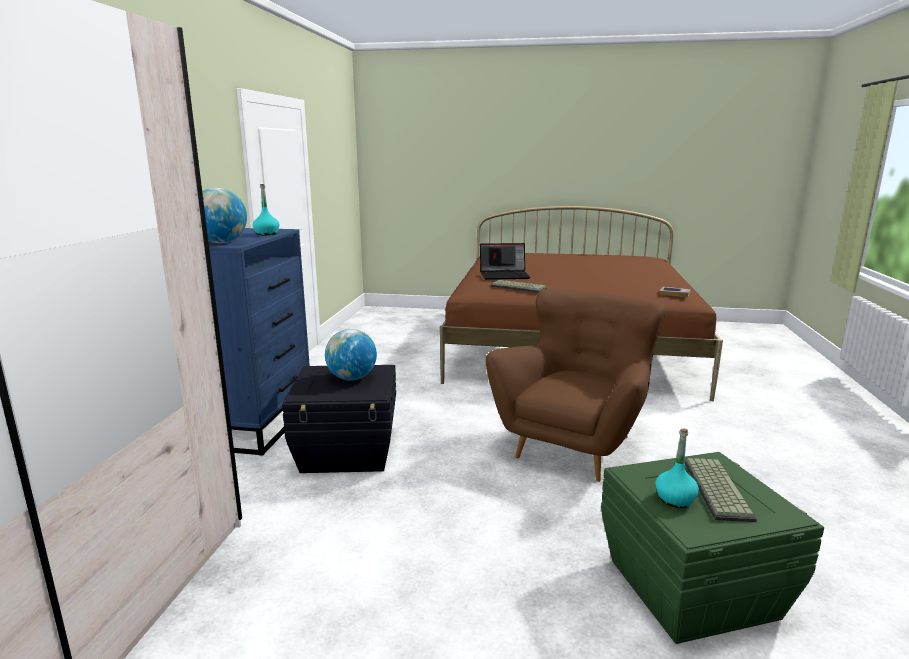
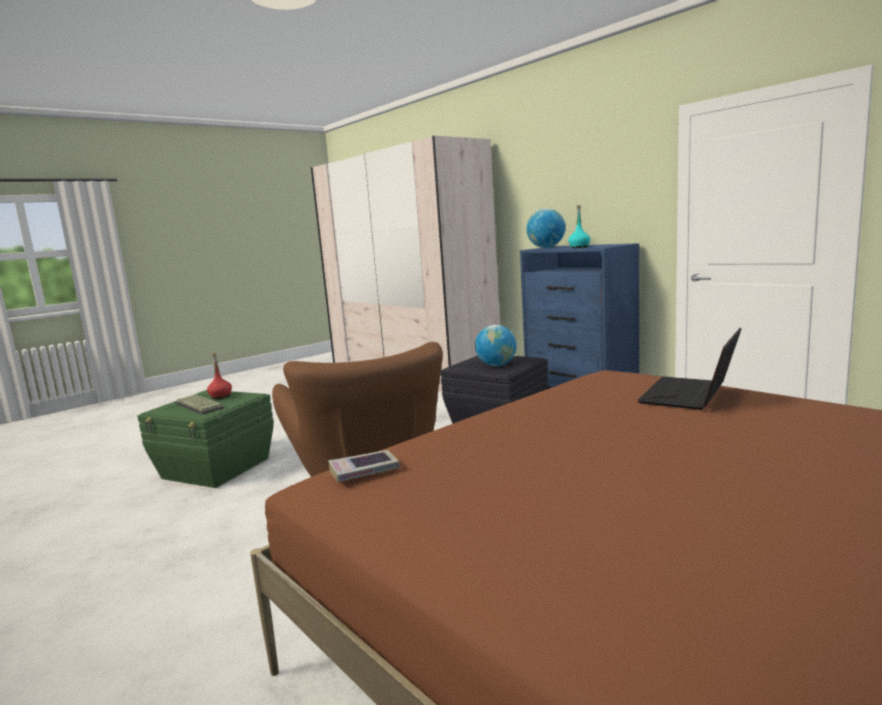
camera: 130 degrees right, 5 degrees down
(519, 287) = (583, 388): keyboard -> none
(675, 499) = (221, 396): turquoise bottle -> red bottle

